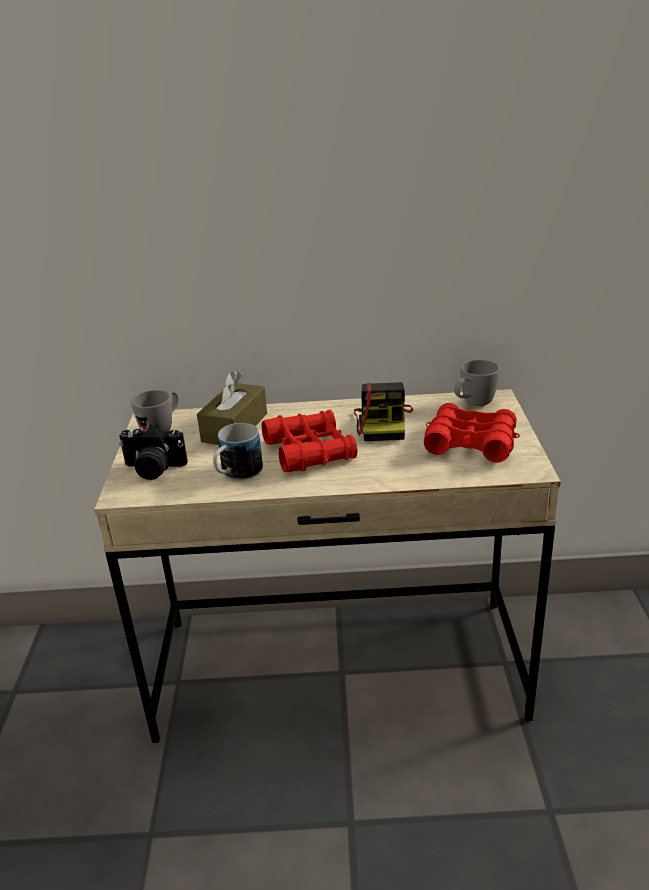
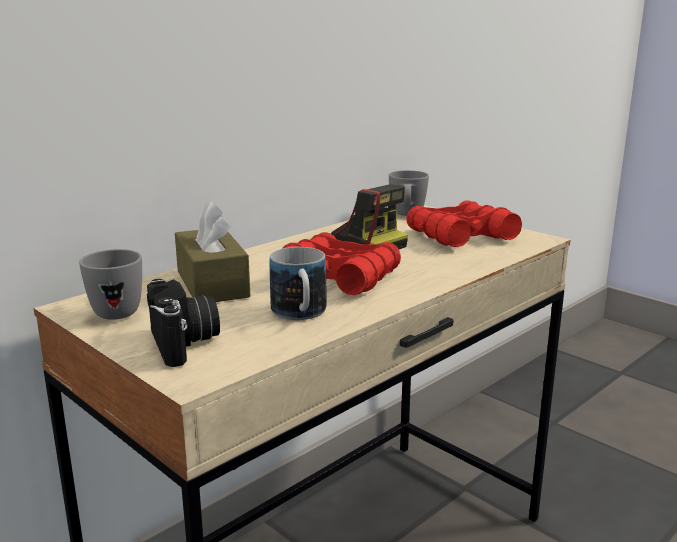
camera: 45 degrees left, 10 degrees down
(153, 469) = (185, 343): camera -> camera turned 75 degrees counterclockwise

